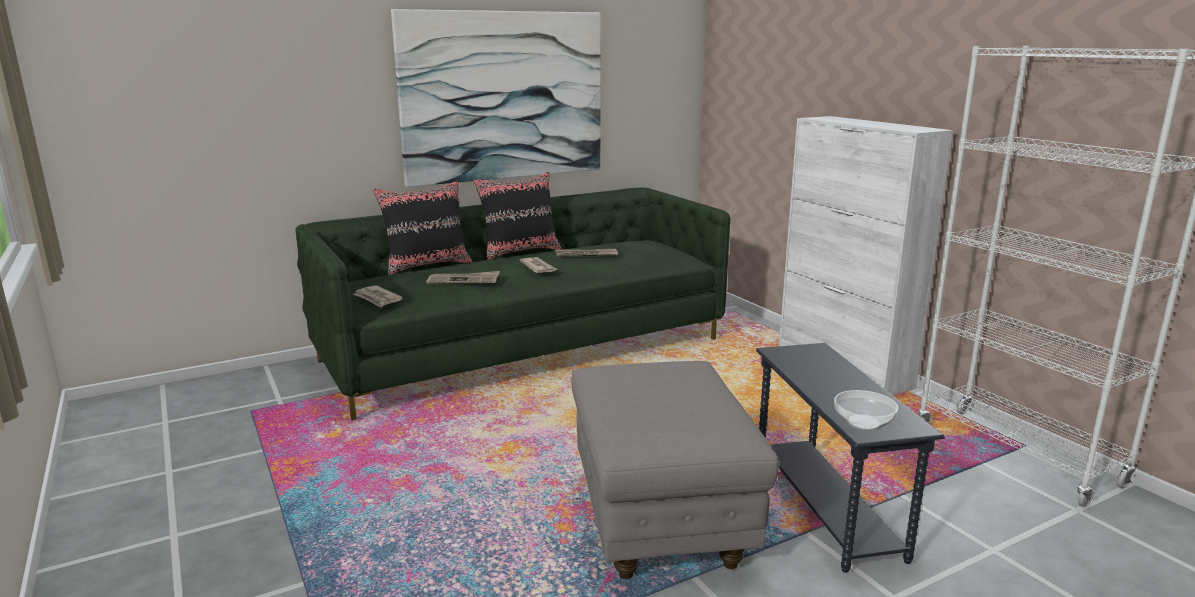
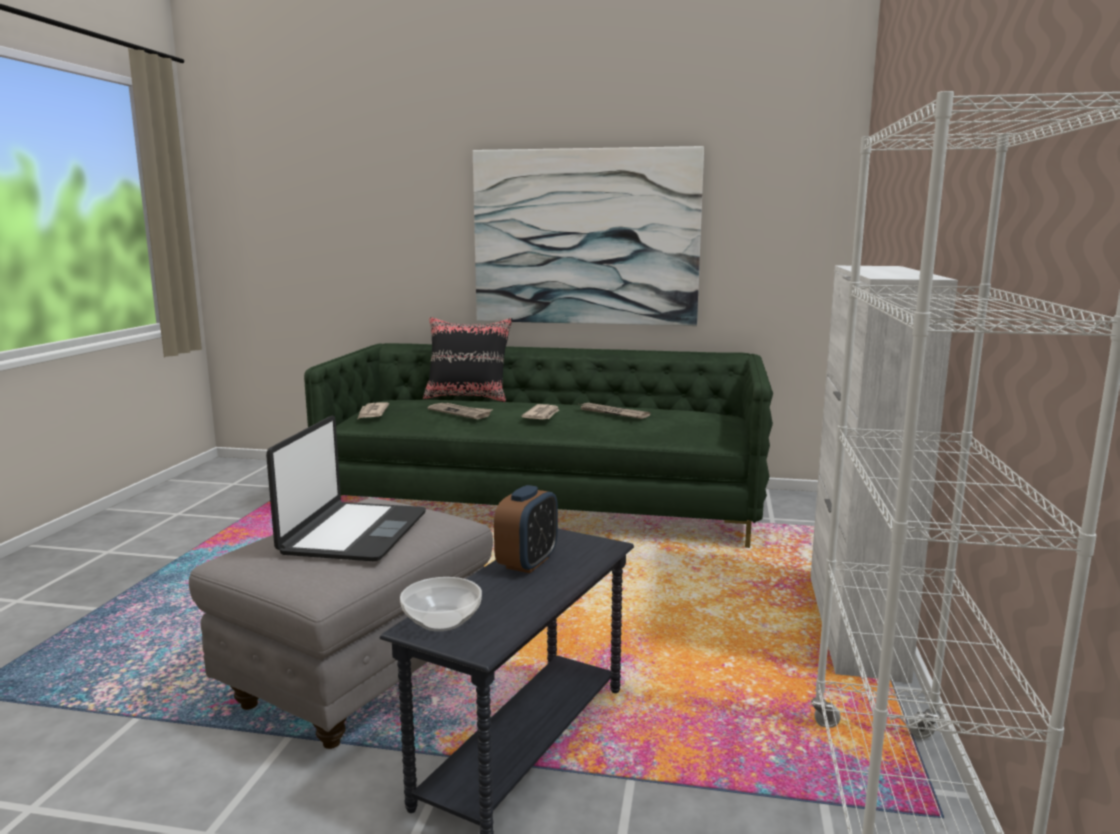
camera: 40 degrees right, 5 degrees down
(520, 251) = (567, 401): black pillow -> none
(663, 395) = (353, 533): none -> laptop
(810, 373) = (527, 563): none -> alarm clock

